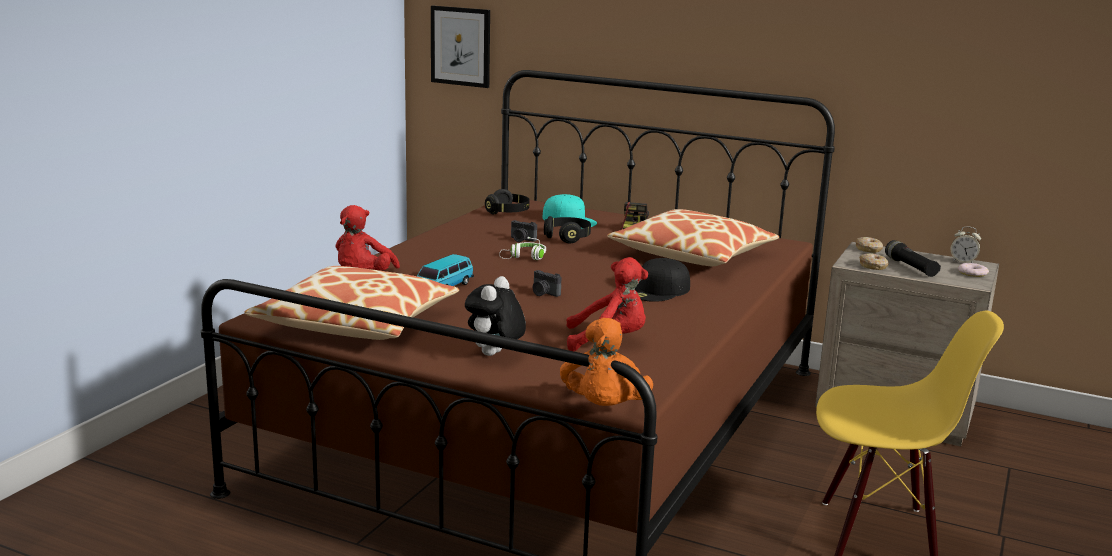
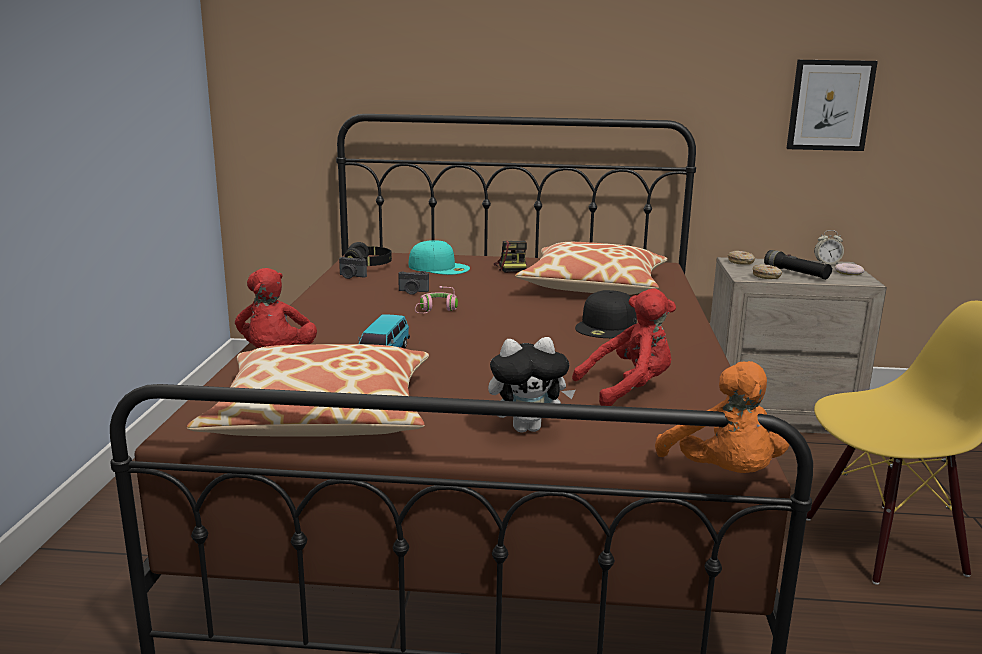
camera: 20 degrees left, 0 degrees up
(460, 46) = (279, 94): picture -> picture (830, 105)
(494, 355) = (528, 428): plush toy -> plush toy turned 105 degrees counterclockwise
(524, 258) = (436, 310): white headphones -> pink headphones
(544, 293) = (499, 345): camera -> camera (351, 276)
(567, 238) = (456, 284): black headphones -> none

